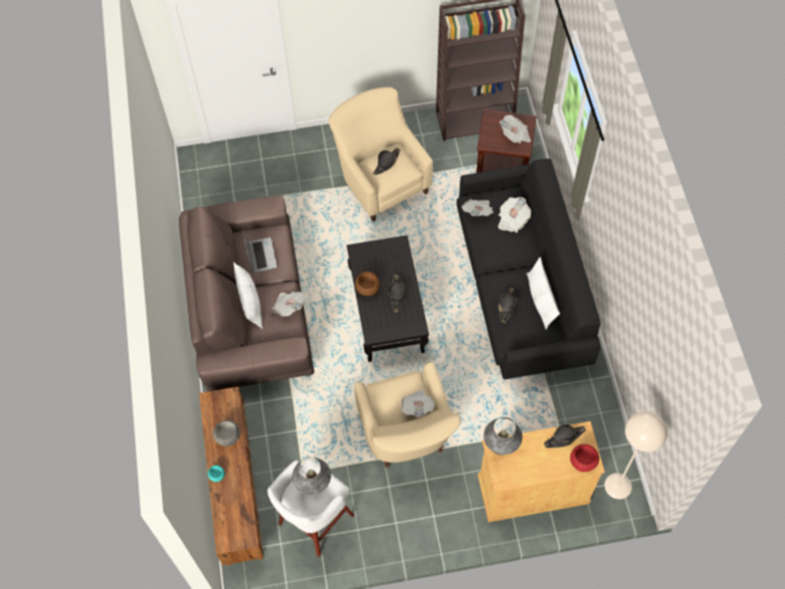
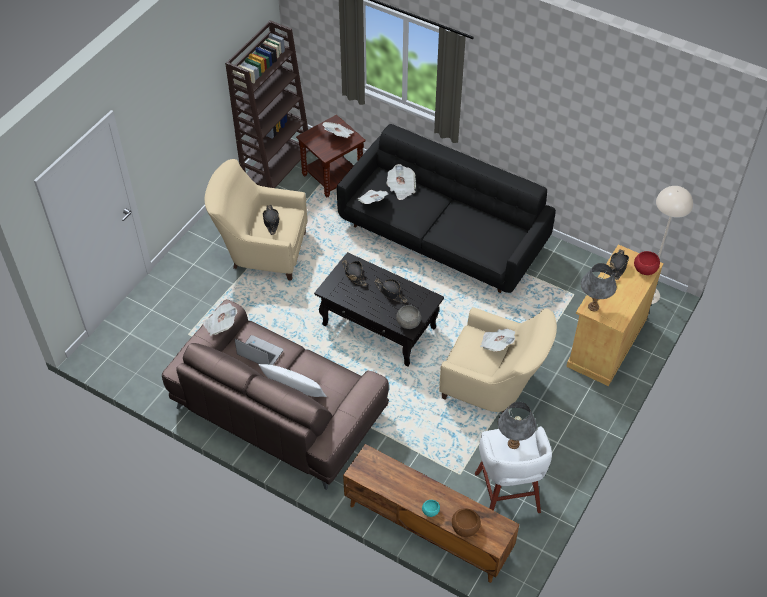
camera: 50 degrees left, 10 degrees down
(227, 436) = (403, 481): grey bowl -> grey bowl (408, 322)
(289, 306) = (326, 366): newspaper -> newspaper (220, 325)
(367, 288) = (365, 305): brown bowl -> brown bowl (465, 527)
(507, 306) = (467, 239): black hat -> black hat (354, 275)
(540, 300) = (481, 219): white pillow -> none

